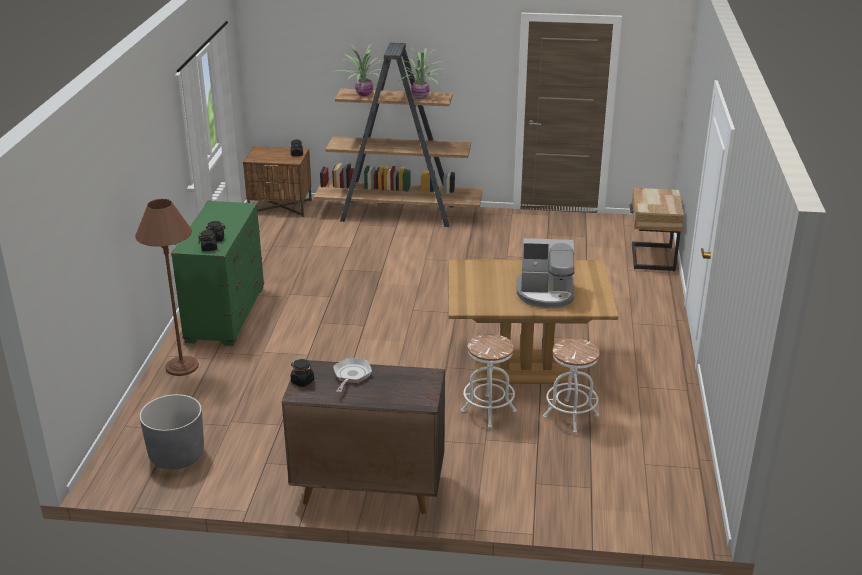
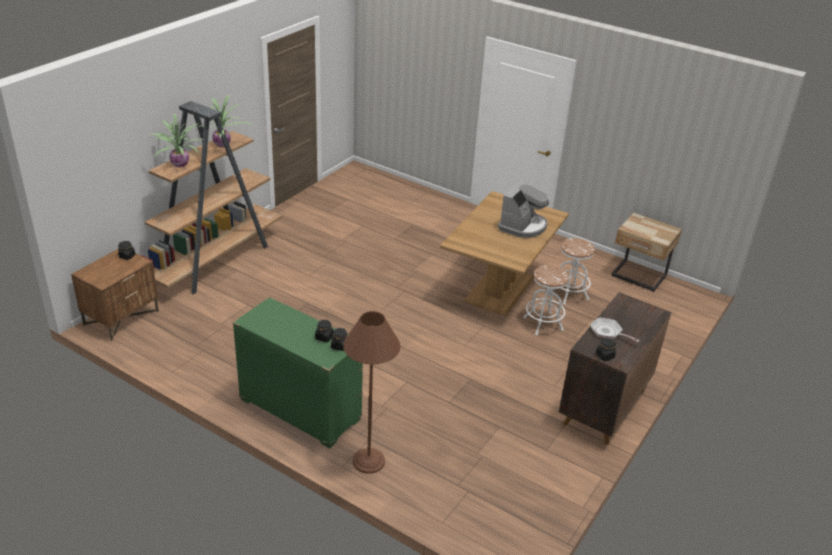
camera: 65 degrees left, 5 degrees up
(177, 455) = (507, 499): grey planter -> none
(650, 258) = (403, 190): beige nightstand -> beige nightstand (638, 277)

